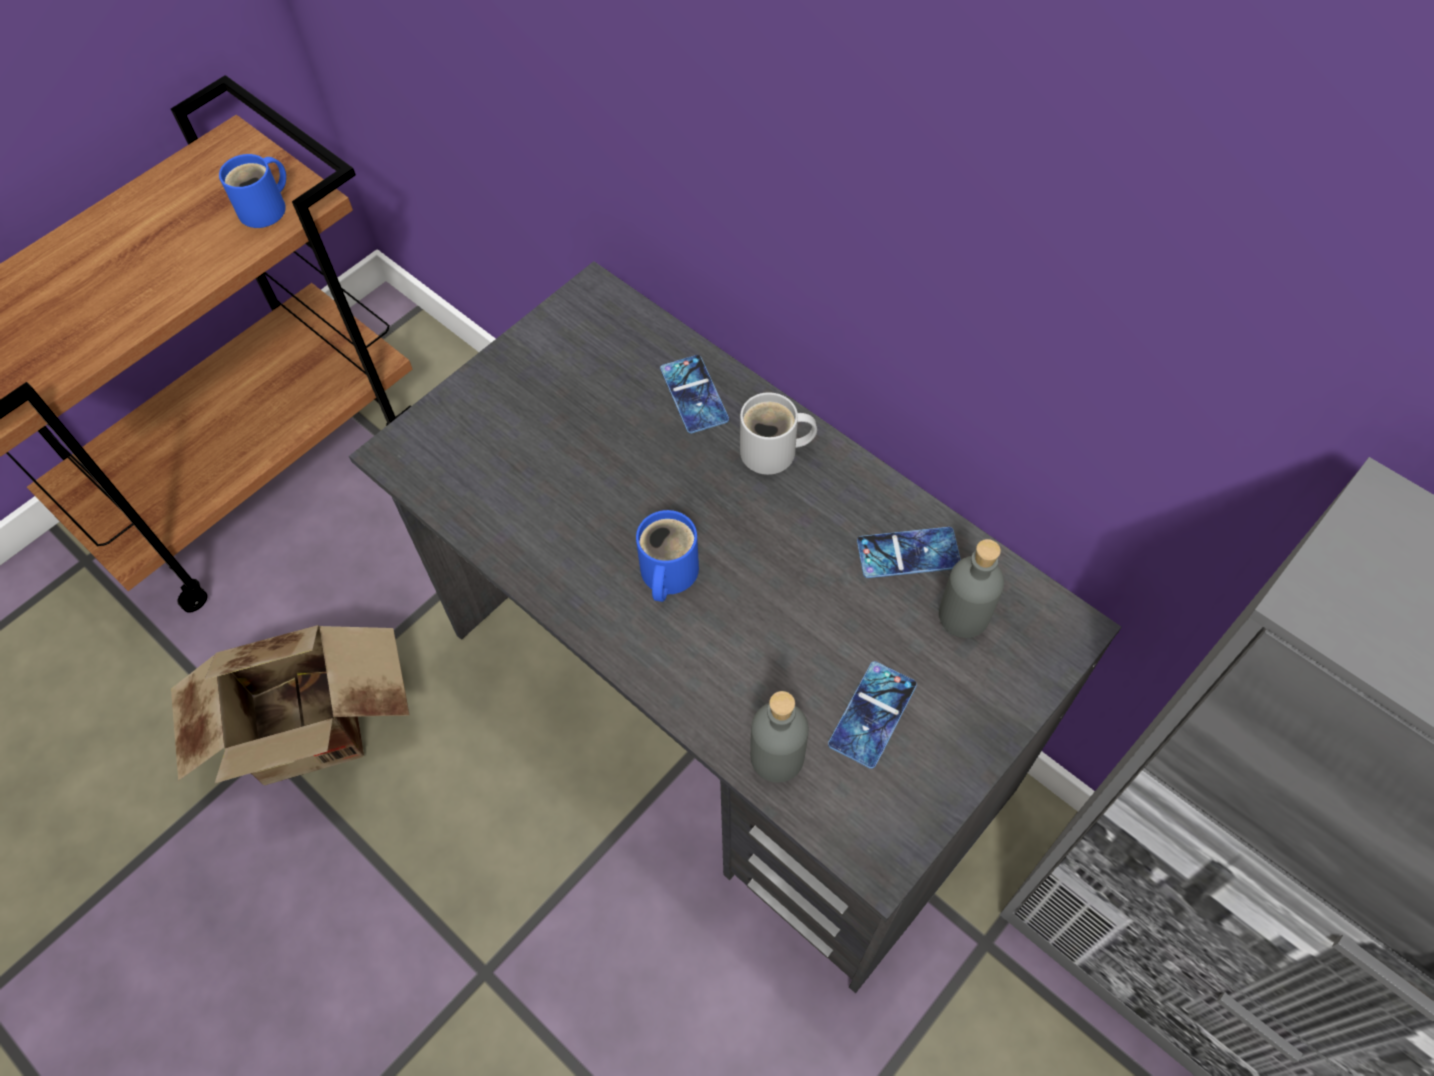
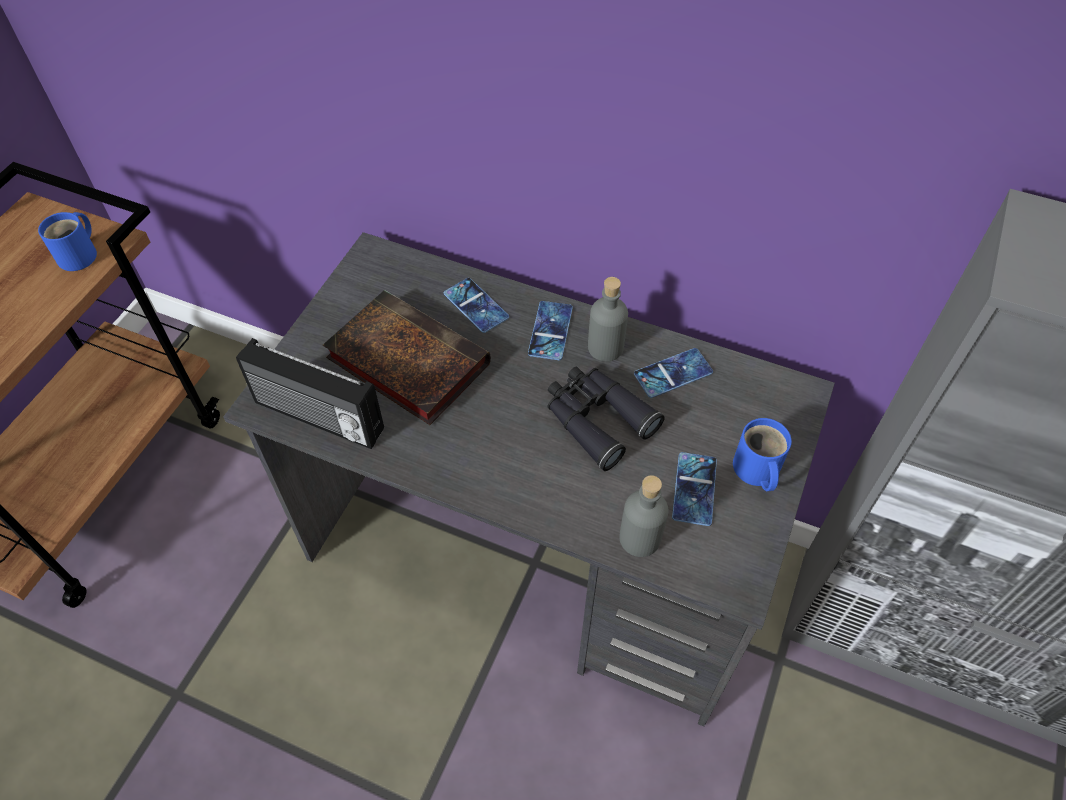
camera: 20 degrees left, 5 degrees down
(314, 737) = (216, 673): cardboard box -> none
(453, 488) = (317, 418): none -> radio
(580, 443) = (404, 360): none -> book
(666, 574) = (506, 435): blue mug -> blue mug (755, 470)
(774, 453) = (550, 331): white mug -> phone
(785, 587) = (596, 419): none -> black binoculars
(963, 616) = (728, 404): grey bottle -> grey bottle (605, 347)

